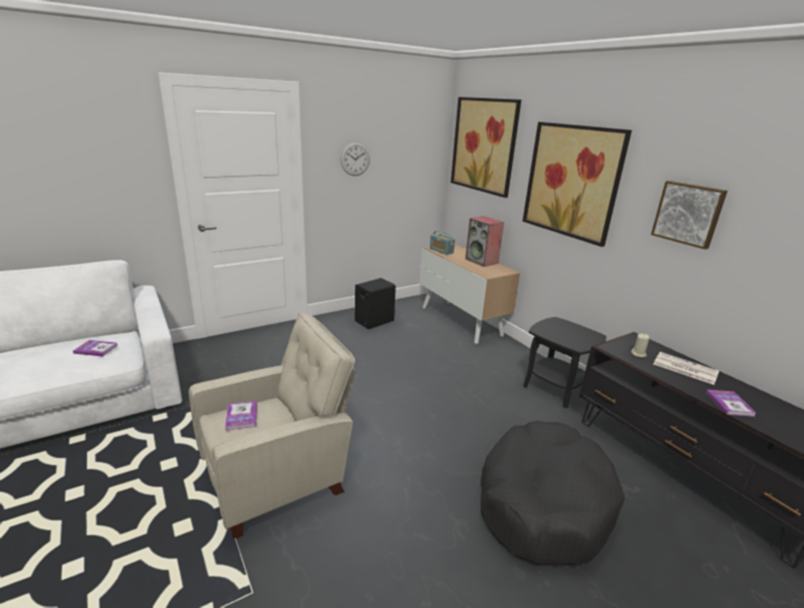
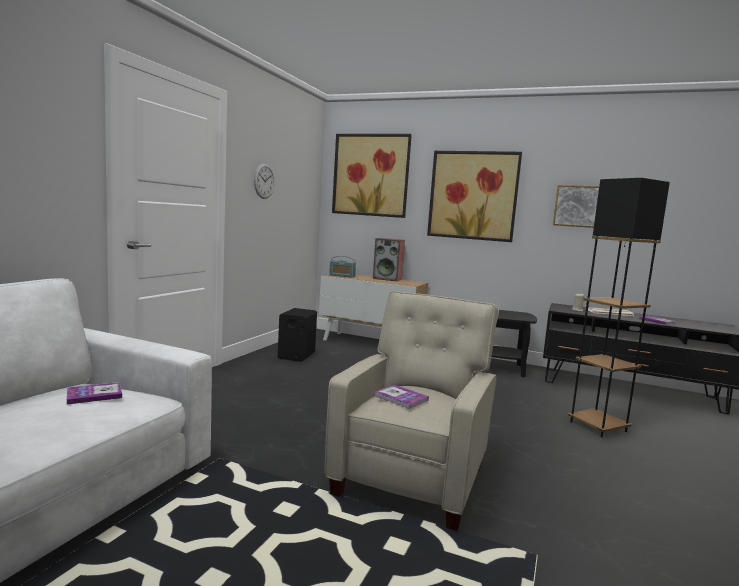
camera: 35 degrees left, 15 degrees down
(543, 502) = (598, 426): black dog bed -> black floor lamp

